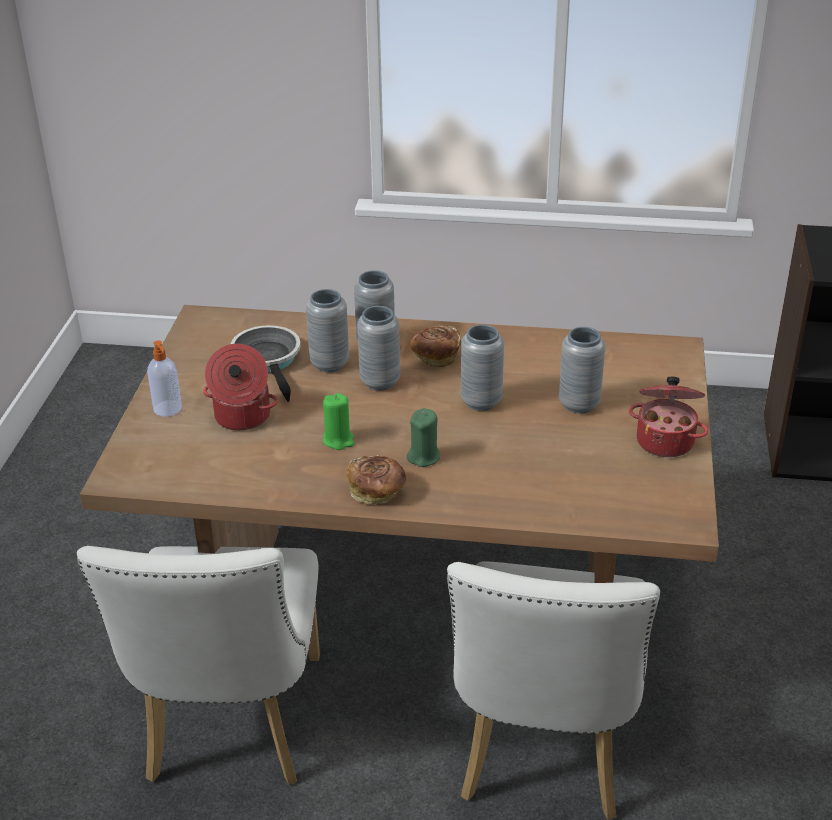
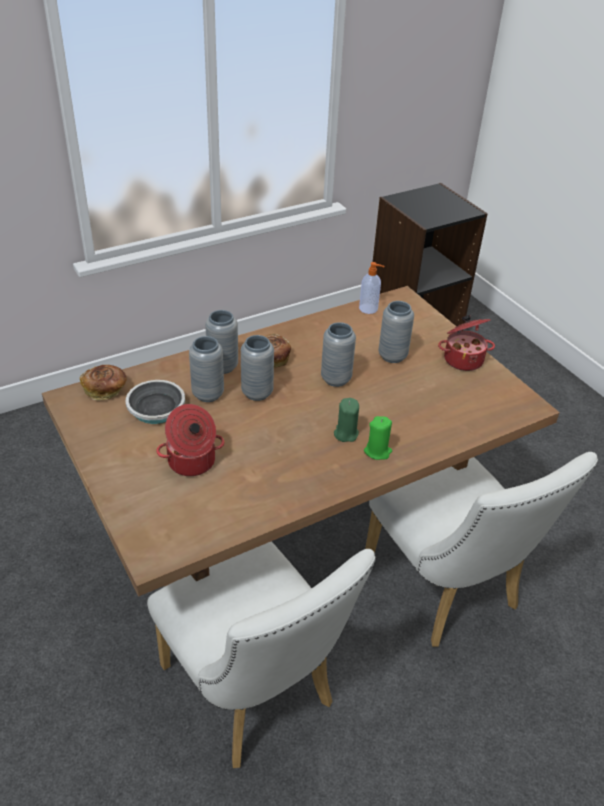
camera: 40 degrees left, 5 degrees up
(168, 409) = (128, 482): soap dispenser -> soap dispenser (369, 309)
(338, 440) = (279, 448): green candle -> green candle (377, 451)
(377, 491) = (345, 472): bread -> bread (105, 390)

